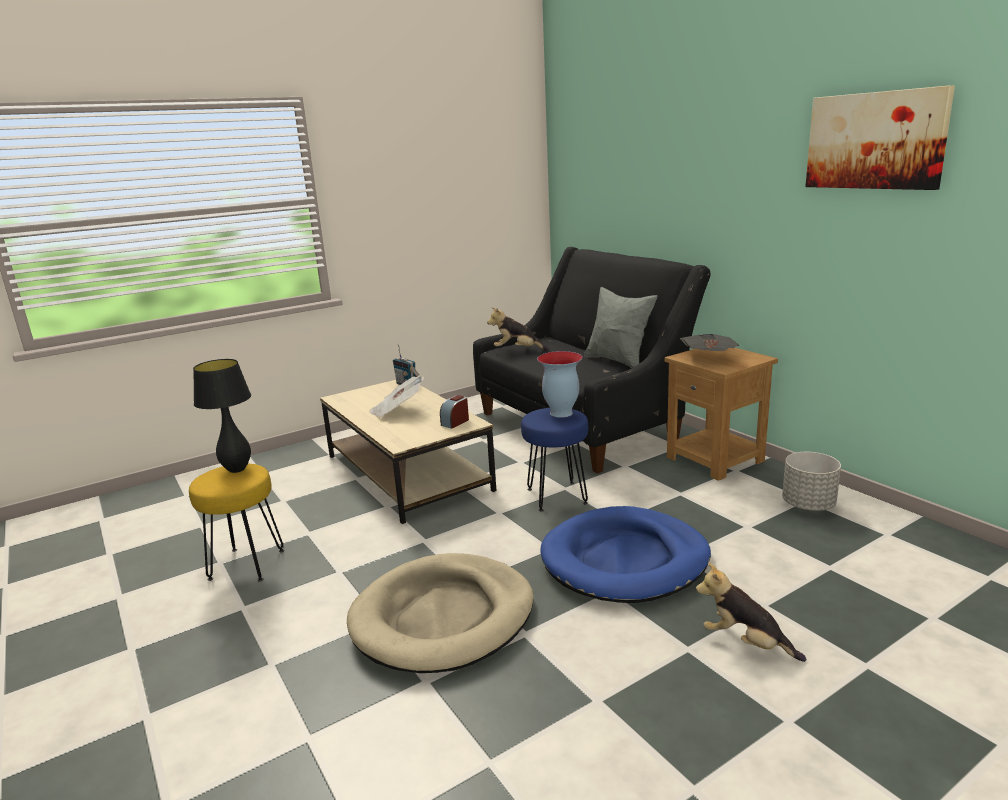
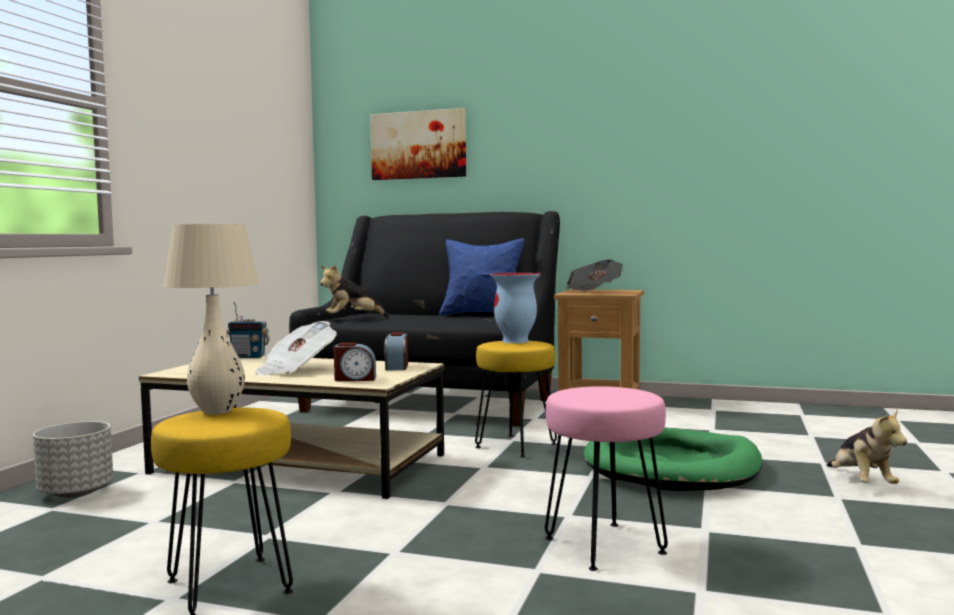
camera: 40 degrees left, 15 degrees down
(237, 469) = (217, 412): black table lamp -> beige table lamp
(402, 434) = (355, 379): none -> alarm clock
(443, 617) = (604, 545): beige dog bed -> pink stool
(557, 496) = (517, 445): blue stool -> yellow stool
(618, 361) = (482, 315): grey pillow -> blue pillow
(625, 560) = (671, 466): blue dog bed -> green dog bed
(745, 643) = (861, 483): plush toy -> plush toy turned 90 degrees counterclockwise
(808, 505) = (722, 411): grey planter -> grey planter (76, 492)
(875, 140) = (716, 90): picture -> picture (418, 145)

